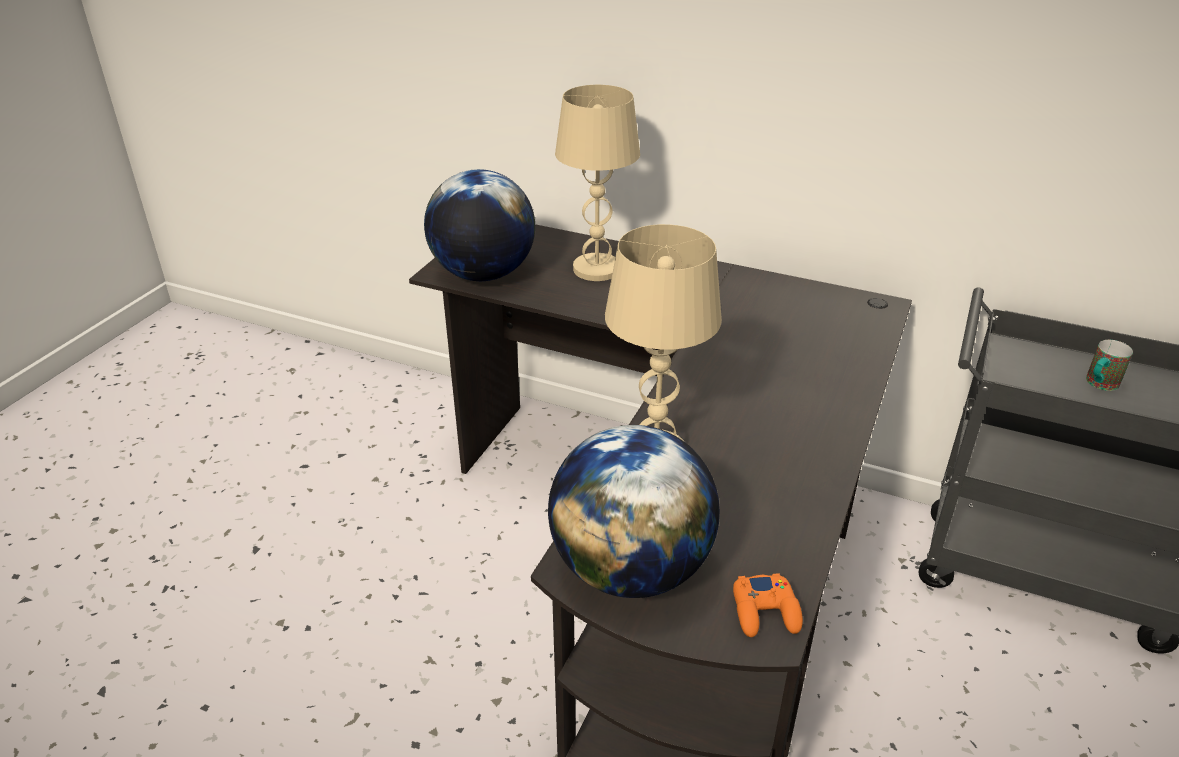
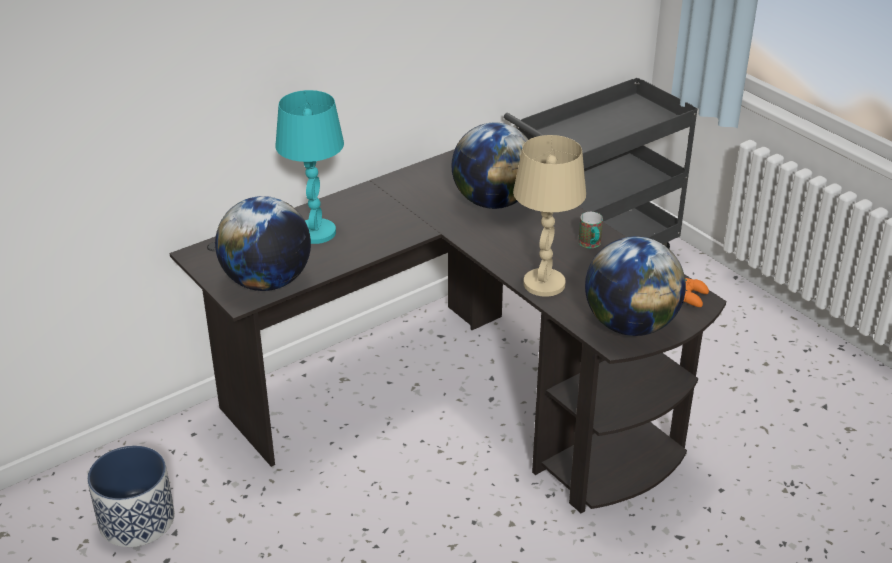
camera: 60 degrees left, 0 degrees up
(344, 427) = (137, 520): none -> planter
(596, 269) = (316, 233): beige table lamp -> turquoise table lamp
(792, 354) = (493, 202): none -> globe
(1099, 384) = (591, 131): mug -> mug (591, 245)

